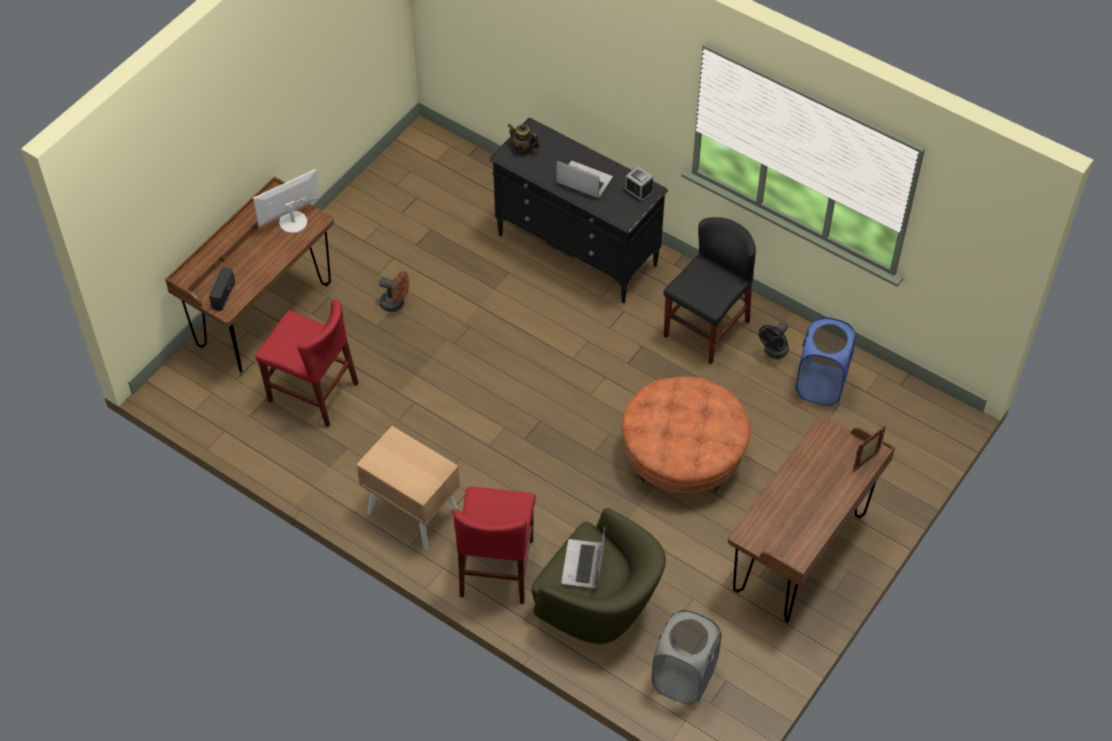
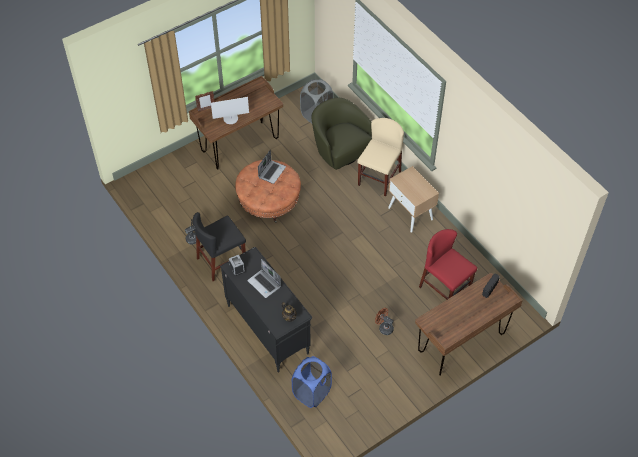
camera: 160 degrees left, 0 degrees up
(292, 222) = (440, 324): monitor -> monitor (231, 118)
(497, 567) = (379, 178): red chair -> beige chair
(584, 565) = (346, 135): laptop -> laptop (272, 172)
(821, 384) = (181, 215): blue laundry basket -> blue laundry basket (311, 393)

